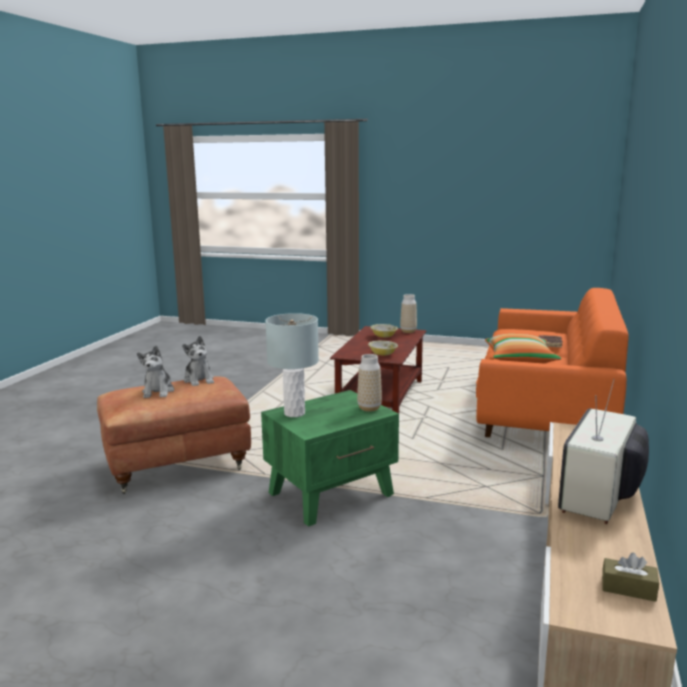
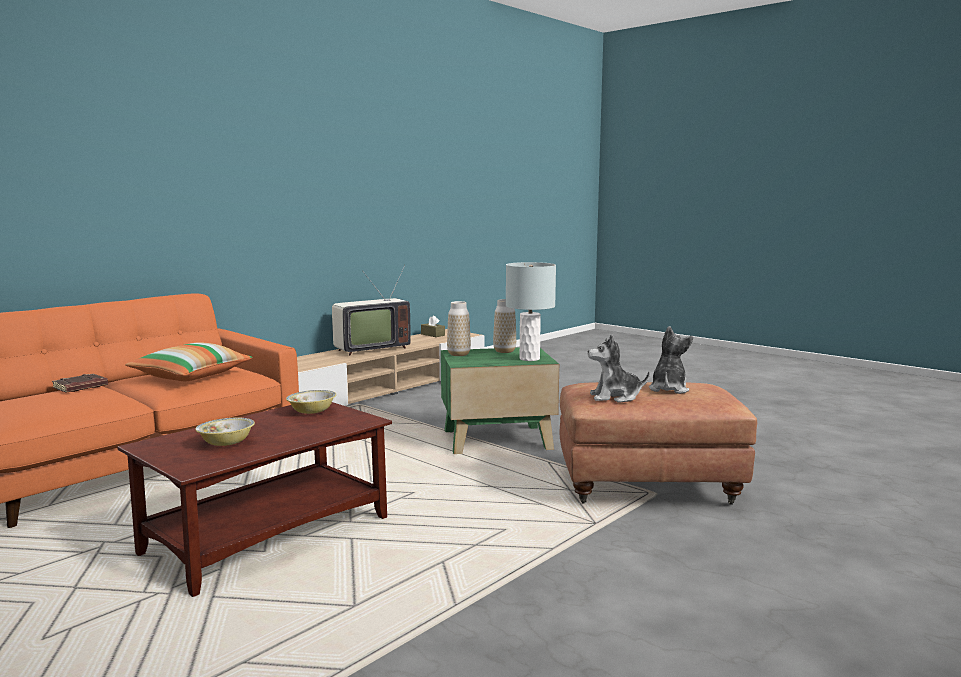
camera: 155 degrees left, 5 degrees down
(199, 380) = (615, 397): plush toy -> plush toy turned 90 degrees counterclockwise
(408, 331) = (156, 447): vase -> vase (504, 351)

